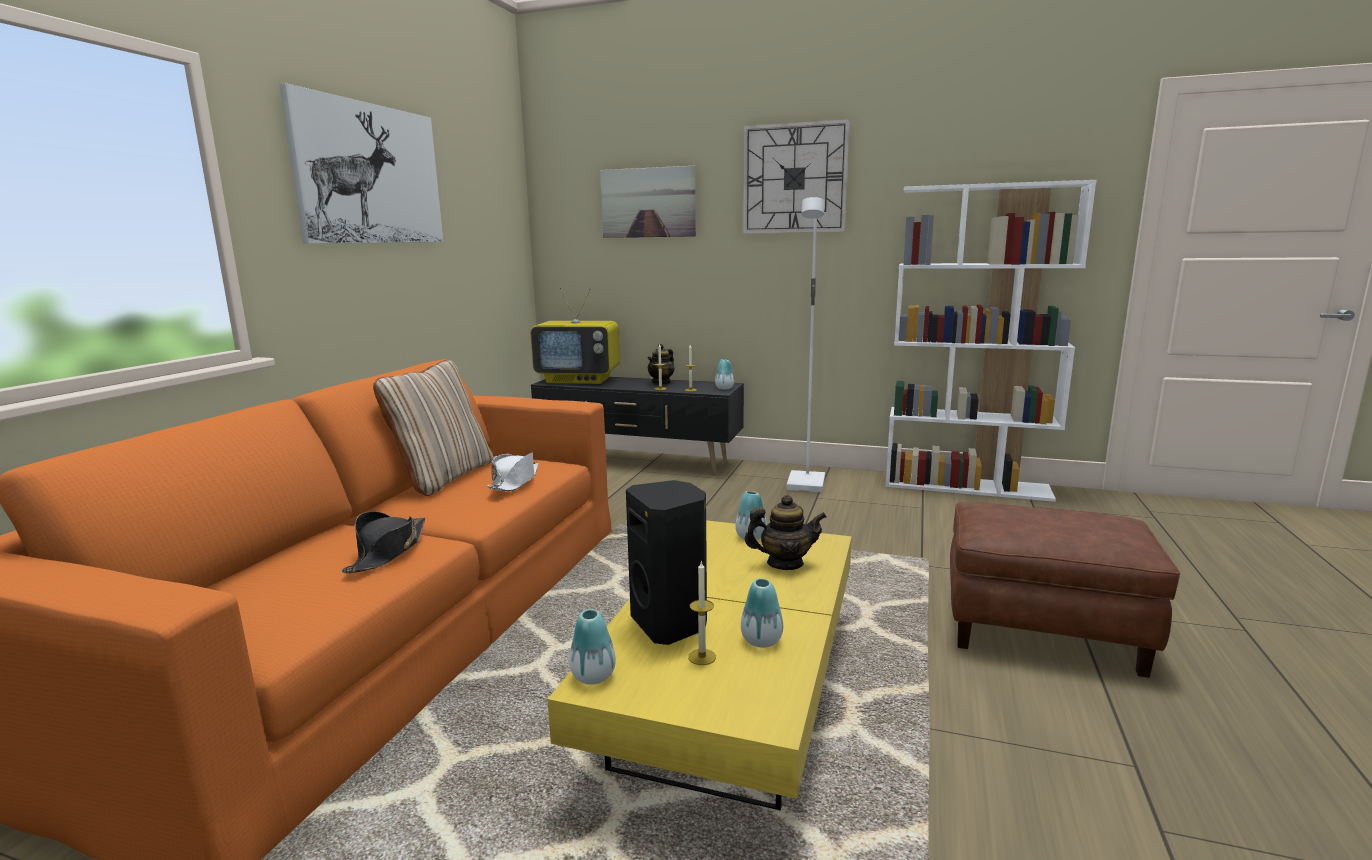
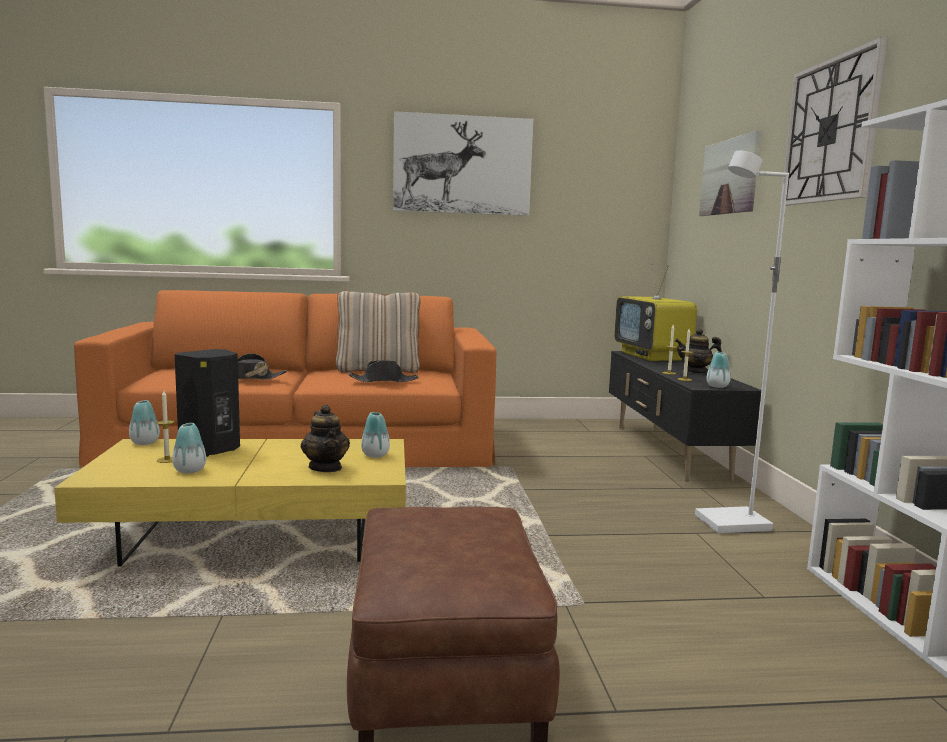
camera: 65 degrees right, 5 degrees down
(514, 481) = (384, 380): white hat -> black hat

